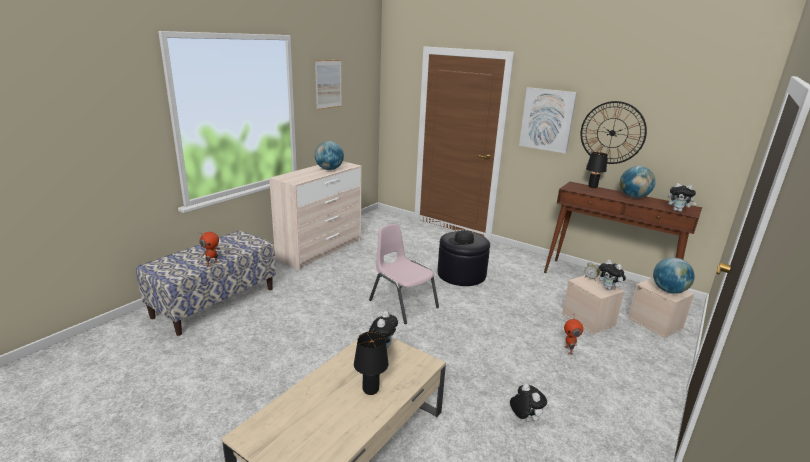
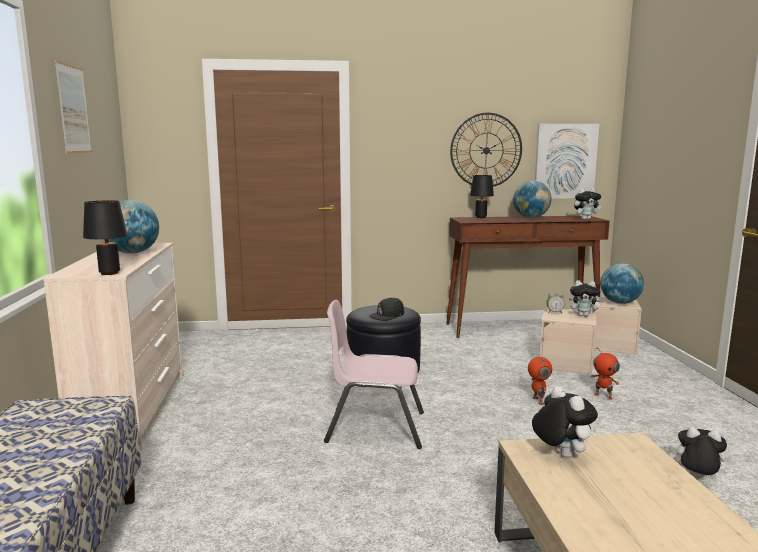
camera: 40 degrees left, 10 degrees down
(212, 264) = (65, 470): toy robot -> toy robot (537, 401)
(370, 390) = (662, 509): black table lamp -> black table lamp (109, 273)
(547, 119) = (406, 145): picture -> picture (565, 161)

